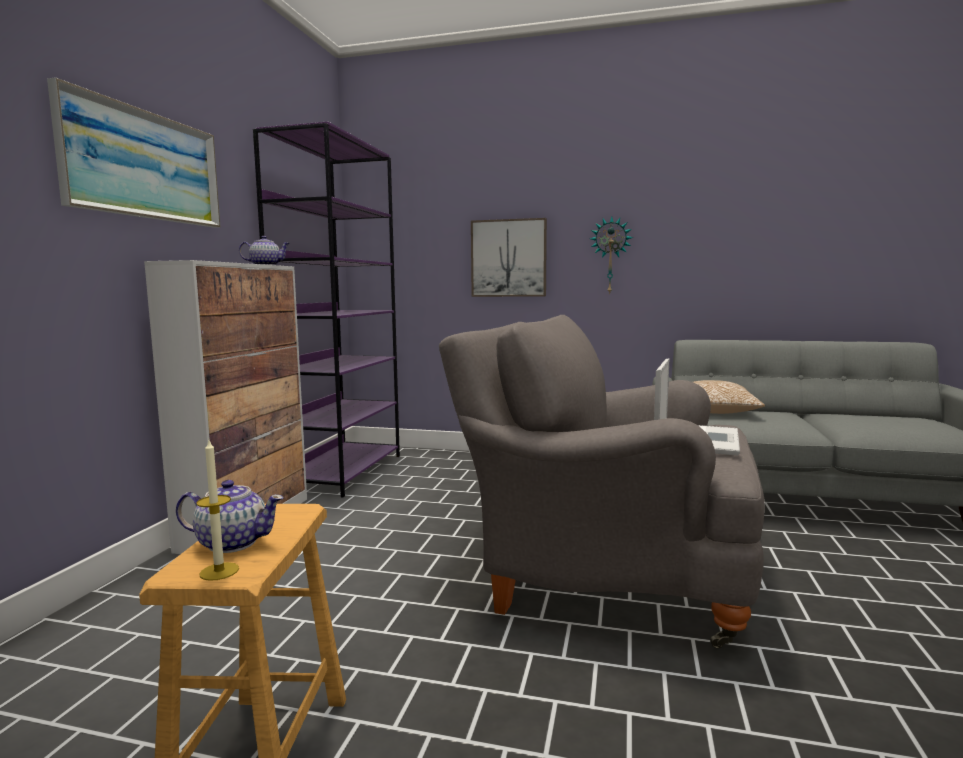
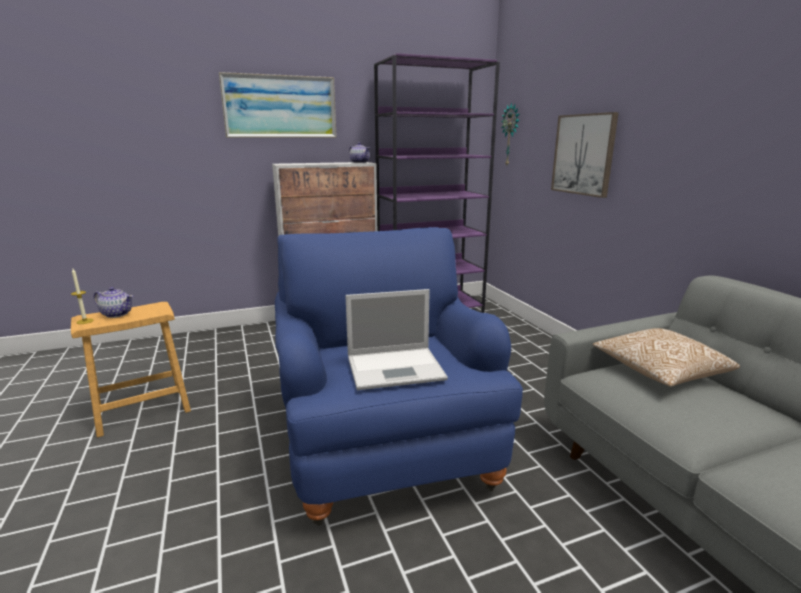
camera: 55 degrees right, 10 degrees up
(232, 543) = (117, 314): teapot -> teapot turned 45 degrees counterclockwise
(603, 575) = (384, 445): grey armchair -> blue armchair
(610, 255) = (671, 158): wall clock -> wall clock (511, 135)

